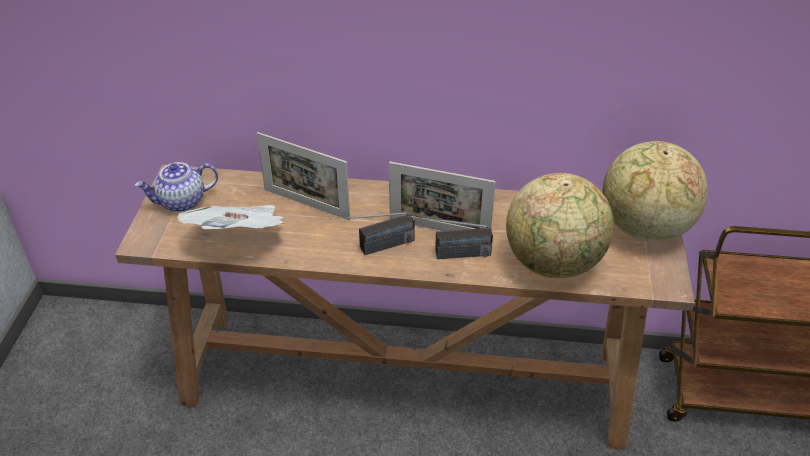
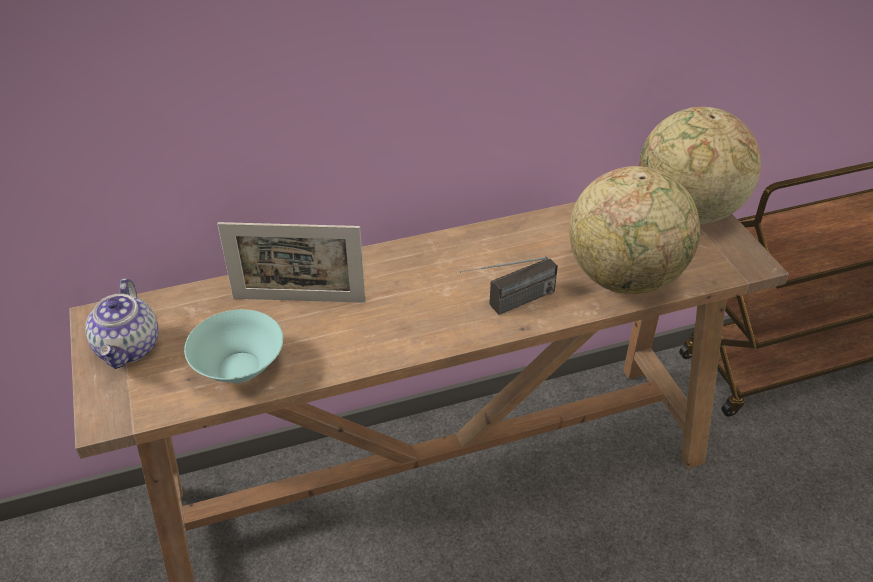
camera: 25 degrees left, 0 degrees up
(181, 202) = (129, 348): teapot -> teapot turned 45 degrees counterclockwise
(240, 236) = (239, 367): newspaper -> turquoise bowl
(374, 249) = (418, 327): radio -> none
(439, 229) = (477, 280): picture frame -> none

